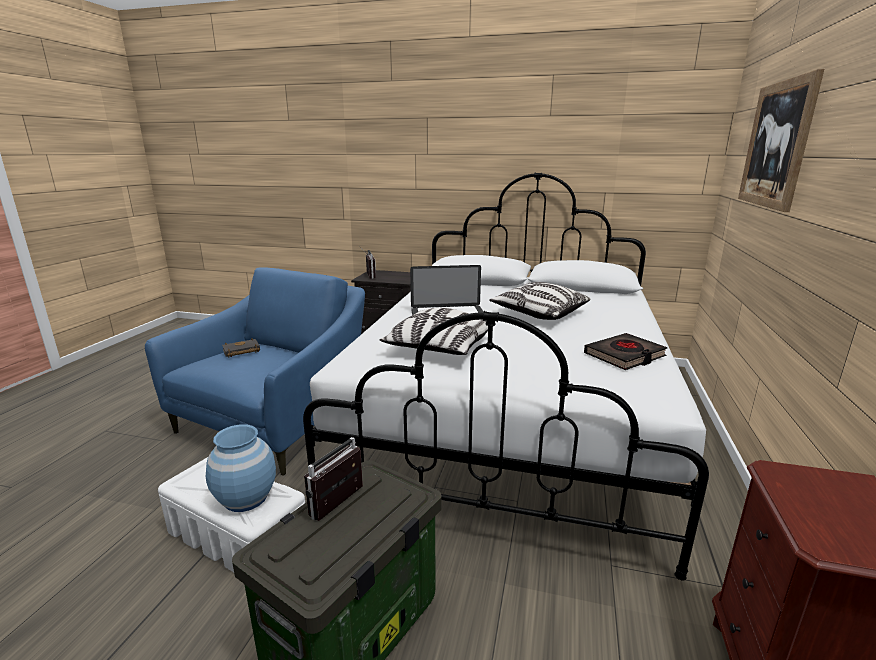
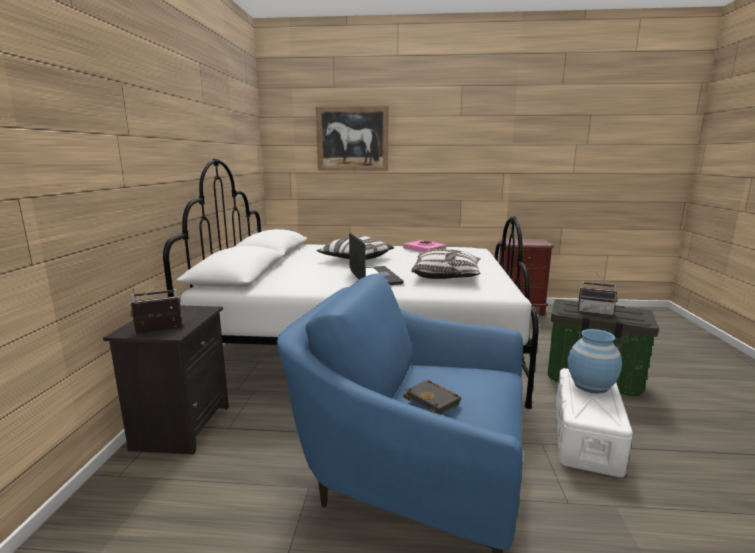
camera: 100 degrees left, 5 degrees down
(624, 356) = (424, 249): black book -> pink book

